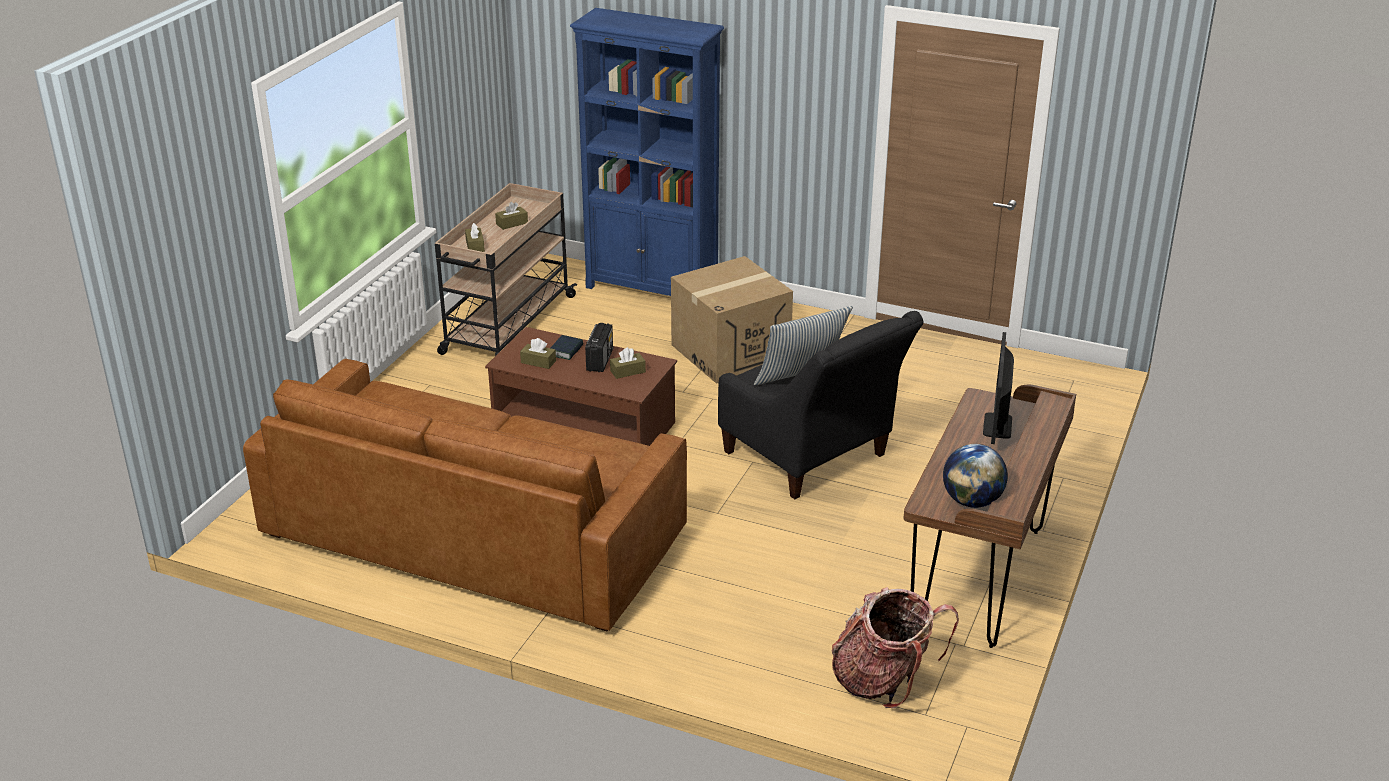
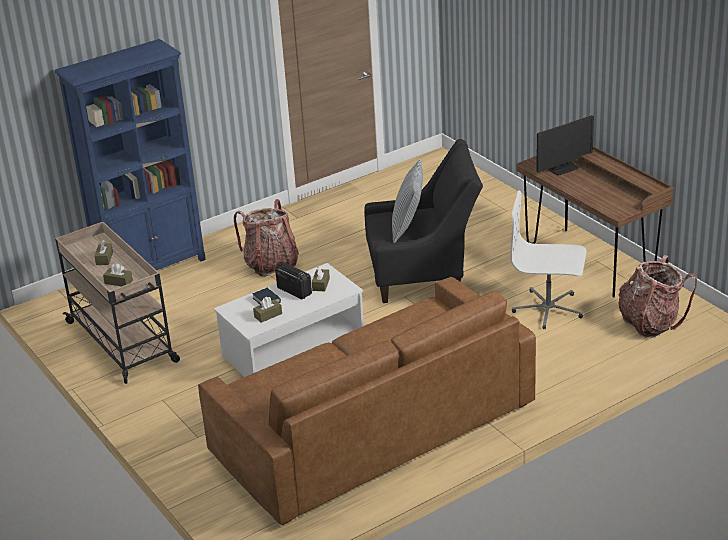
camera: 55 degrees left, 0 degrees up
(583, 425) = (293, 348): brown coffee table -> white coffee table
(730, 352) = (271, 264): cardboard box -> backpack
(830, 580) = (548, 309): none -> white office chair
(972, 501) = (627, 199): globe -> none
(997, 426) = (563, 168): monitor -> monitor turned 75 degrees counterclockwise

